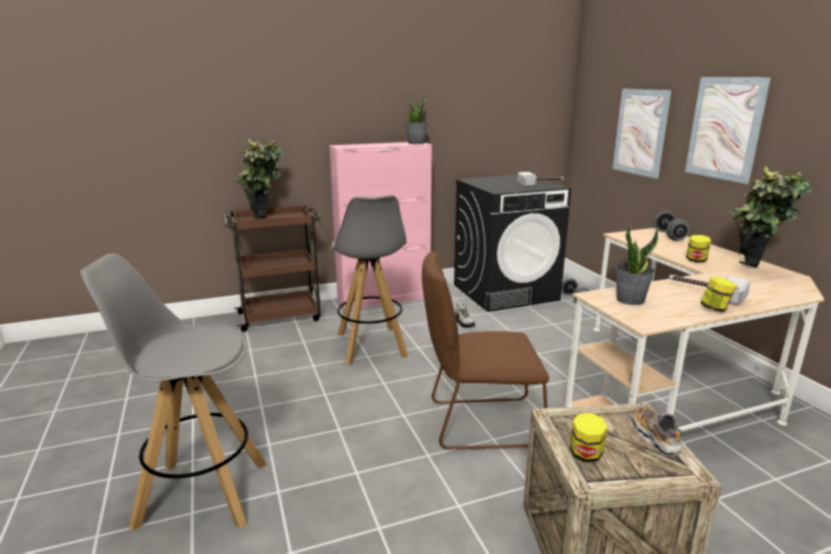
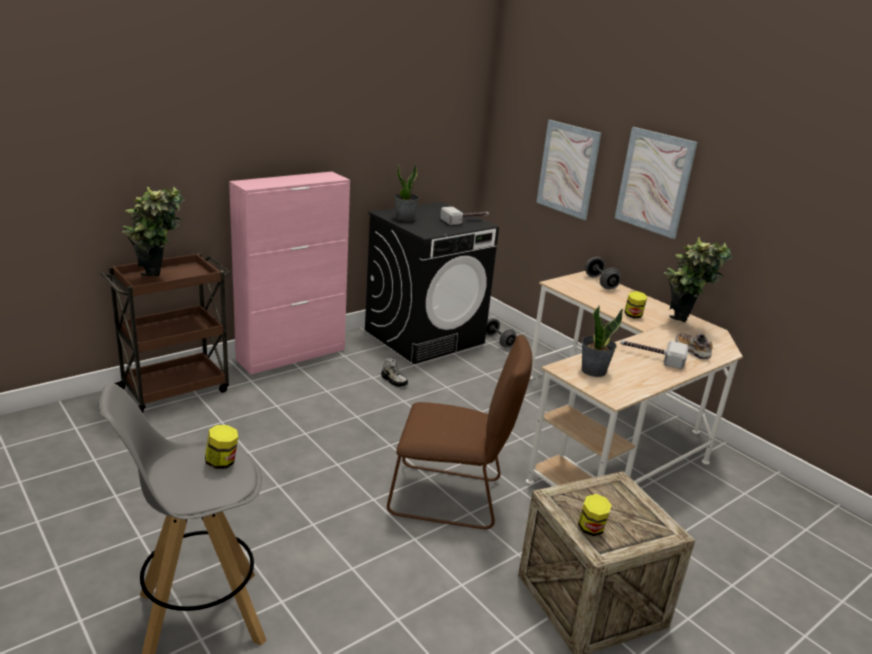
camera: 20 degrees left, 5 degrees up
(371, 345) = (304, 419): grey stool -> none
(416, 143) = (331, 176): potted plant -> potted plant (405, 218)
(479, 423) = (451, 498): brown chair -> brown chair turned 150 degrees counterclockwise
(655, 437) = (638, 504): shoe -> shoe (692, 351)
(715, 309) = (664, 375): jar -> jar (222, 462)

